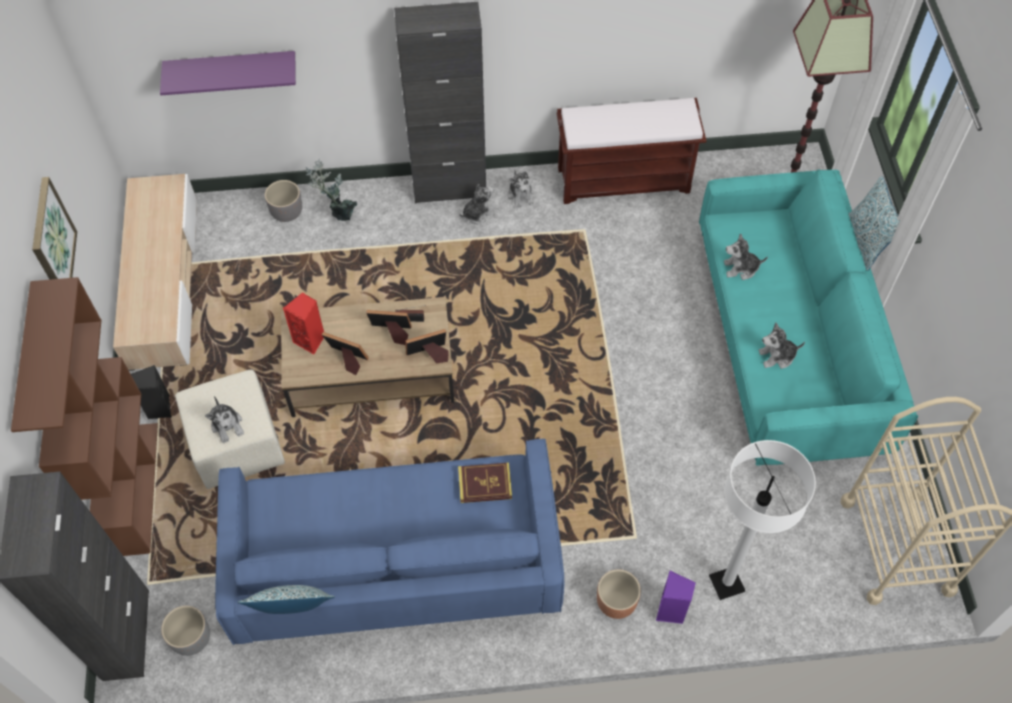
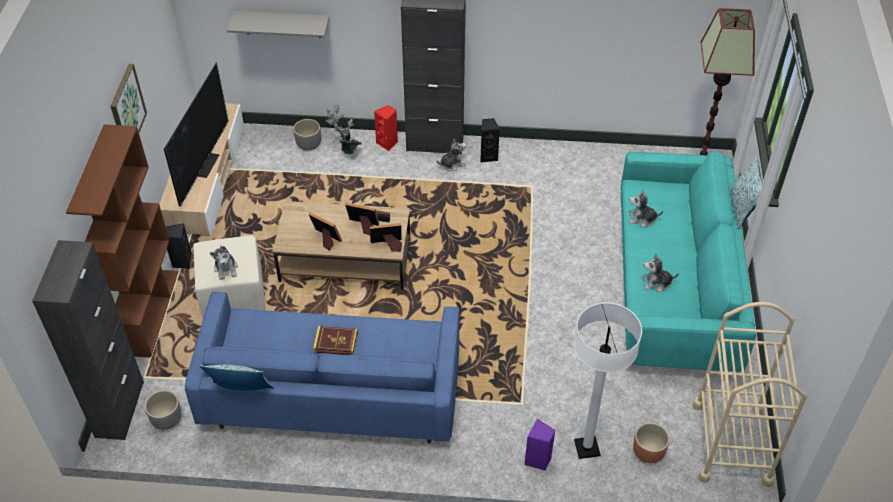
camera: 10 degrees right, 10 degrees down
(160, 270) = (204, 164): none -> television
(232, 69) = (282, 24): purple shelf -> grey shelf
(311, 340) = (302, 223): red speaker -> red speaker (388, 143)
(485, 484) = (408, 337): book -> book (335, 342)
(521, 195) = (488, 156): plush toy -> black speaker
(616, 603) = (496, 447): brown planter -> brown planter (648, 453)
(624, 180) = (571, 156): brown bench -> none

